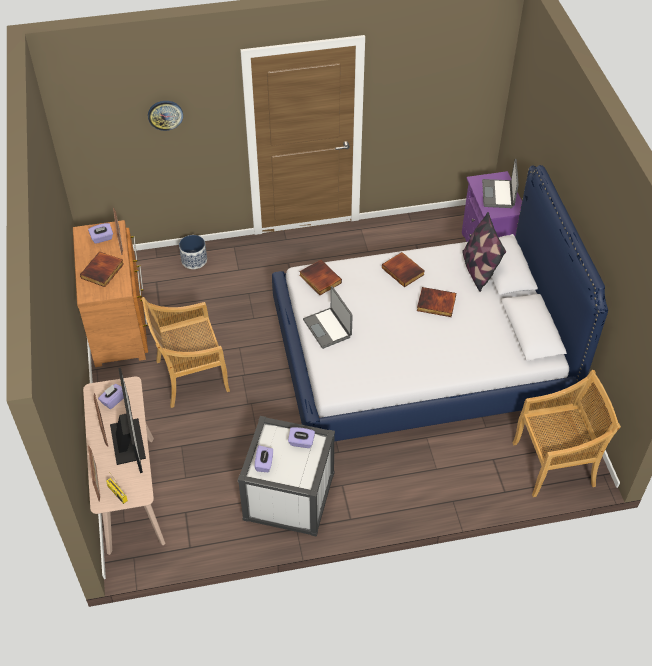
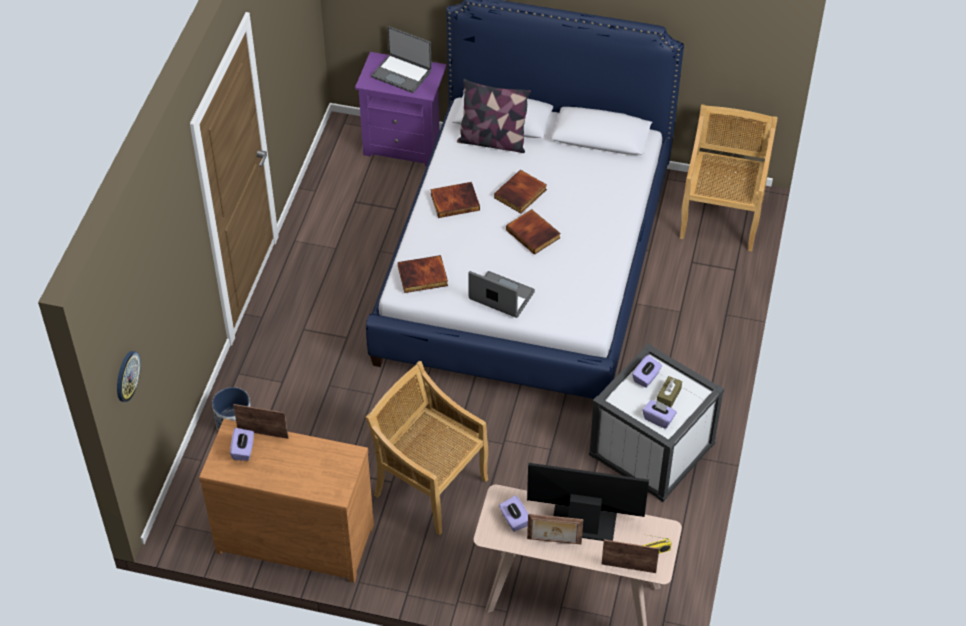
camera: 65 degrees left, 0 degrees up
(103, 271) = (306, 465): book -> book (534, 233)
(165, 115) = (165, 268): wall clock -> wall clock (127, 376)
(191, 376) = (429, 486): beige chair -> beige chair turned 120 degrees clockwise
(290, 462) = (668, 396): none -> brown tissue box
(328, 328) = (501, 297): laptop -> laptop turned 150 degrees counterclockwise

